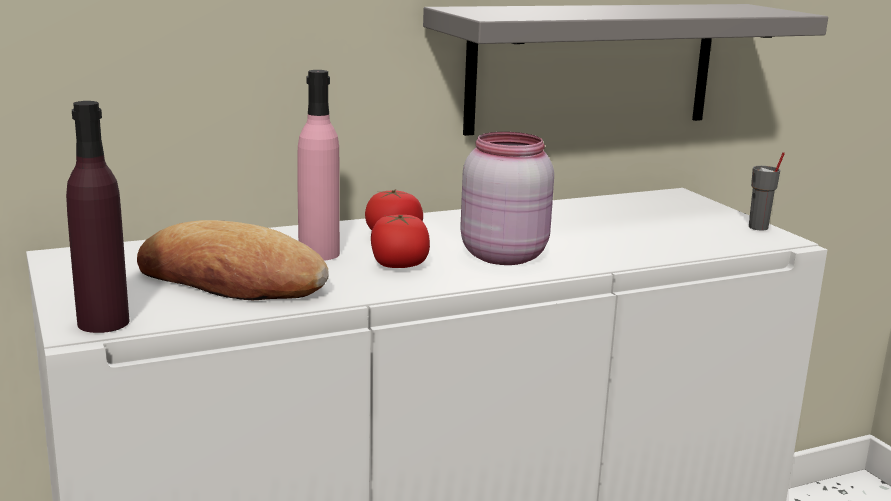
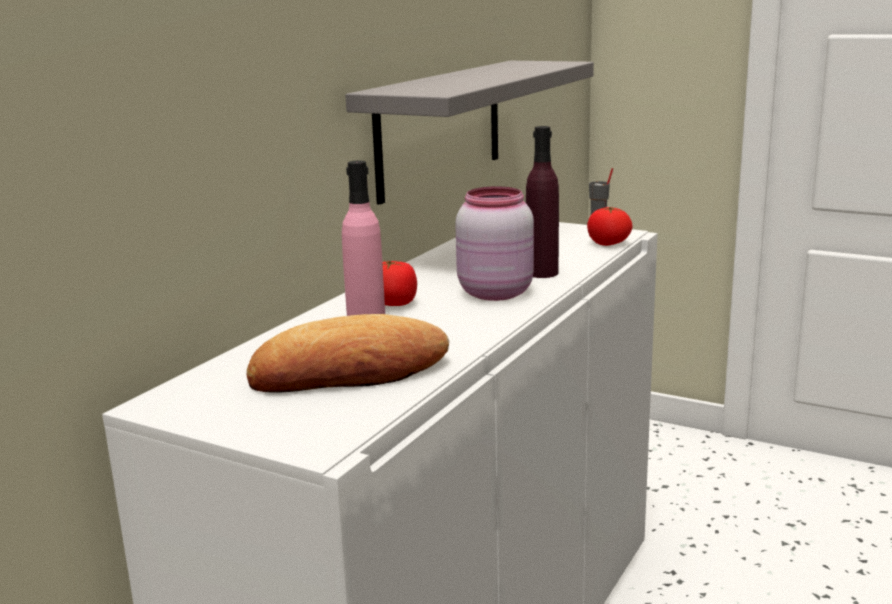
camera: 35 degrees left, 0 degrees up
(103, 323) = (327, 437): purple bottle -> purple bottle (542, 273)
(399, 265) = (443, 321): tomato -> tomato (608, 243)

